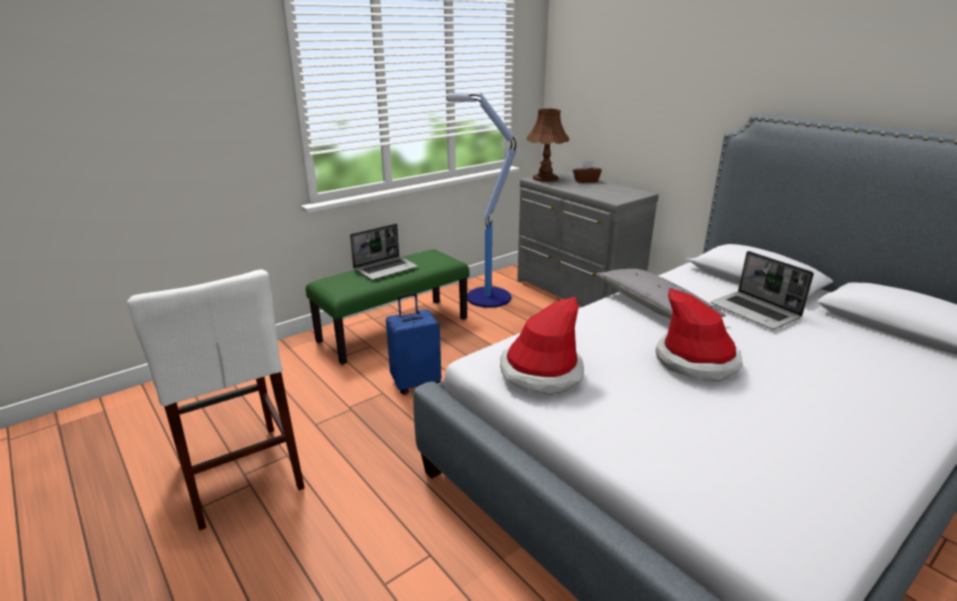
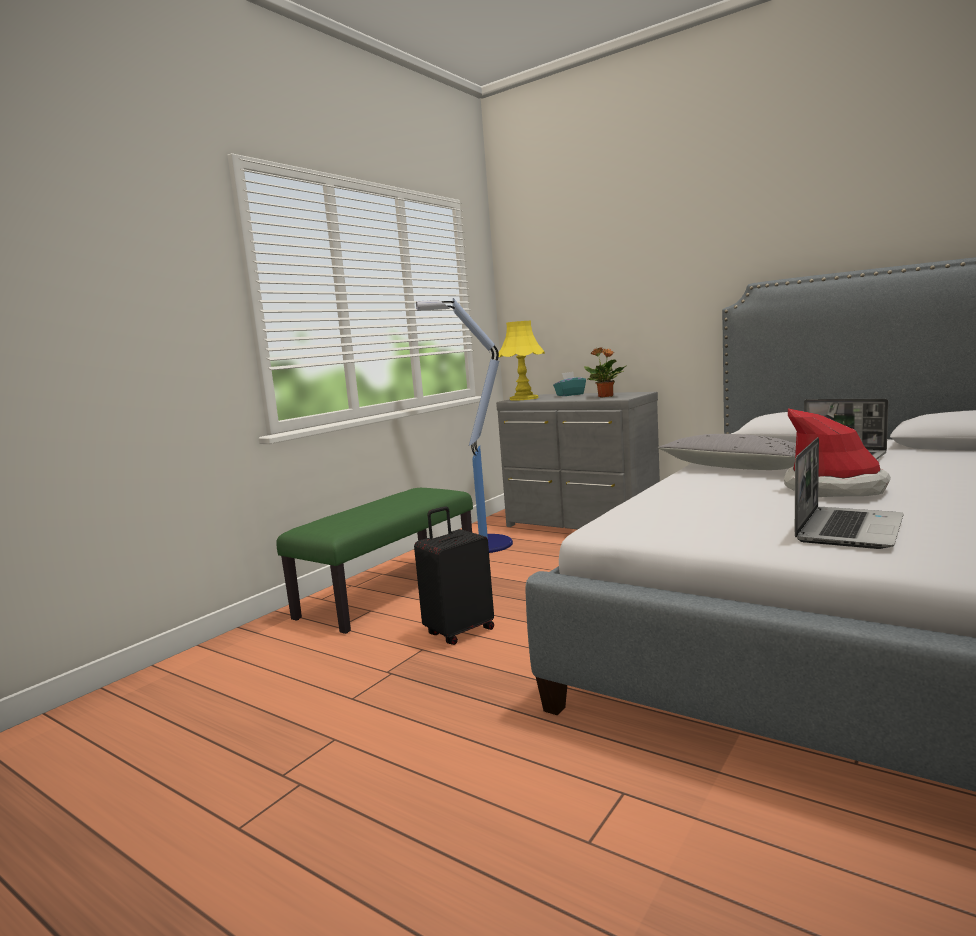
camera: 15 degrees left, 15 degrees down
(241, 473) = (276, 774): white stool -> none
(386, 269) = (376, 506): laptop -> laptop (847, 529)
(416, 383) = (459, 632): blue suitcase -> black suitcase
(541, 373) = (688, 519): hat -> none
(545, 178) = (524, 398): brown table lamp -> yellow table lamp
(586, 181) = (570, 395): brown tissue box -> turquoise tissue box
(607, 193) = (605, 396): none -> potted plant

